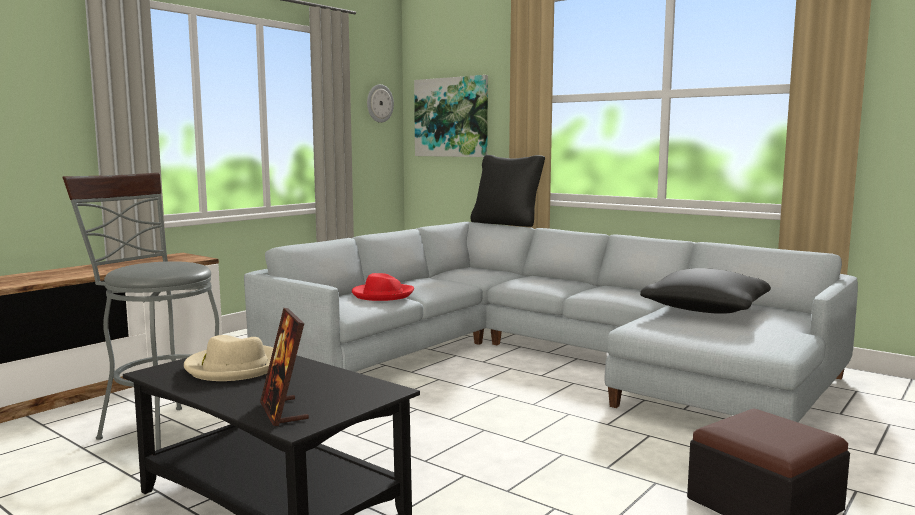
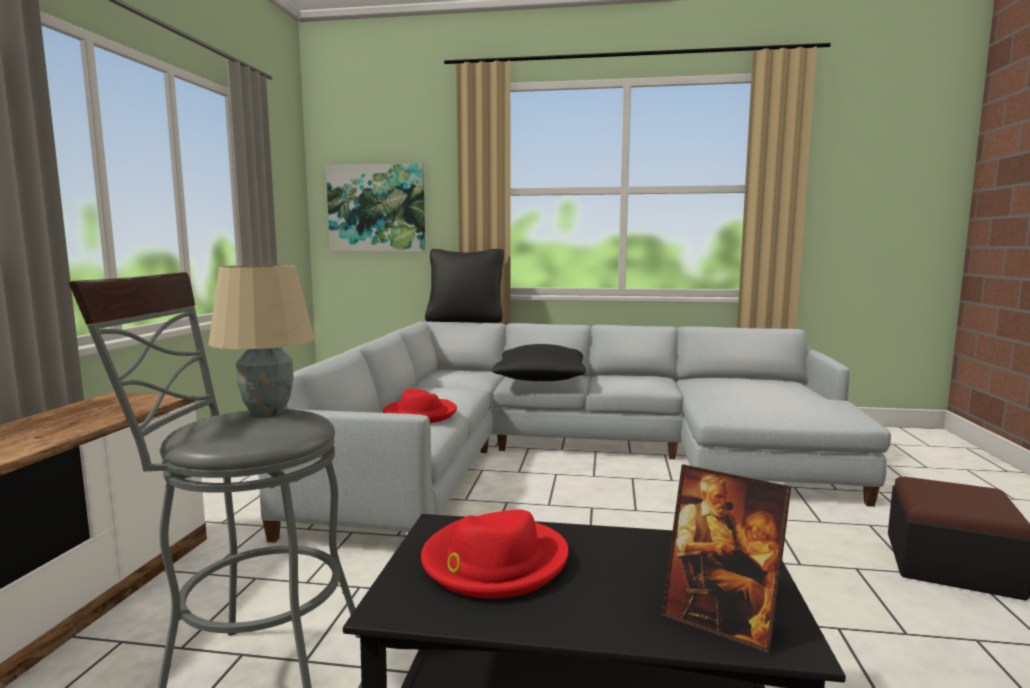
camera: 30 degrees left, 0 degrees up
(176, 262) = (266, 412): none -> beige table lamp
(234, 367) = (493, 562): beige hat -> red hat
(379, 103) = (289, 190): wall clock -> none
(706, 309) = (734, 388): black pillow -> black pillow (540, 379)

